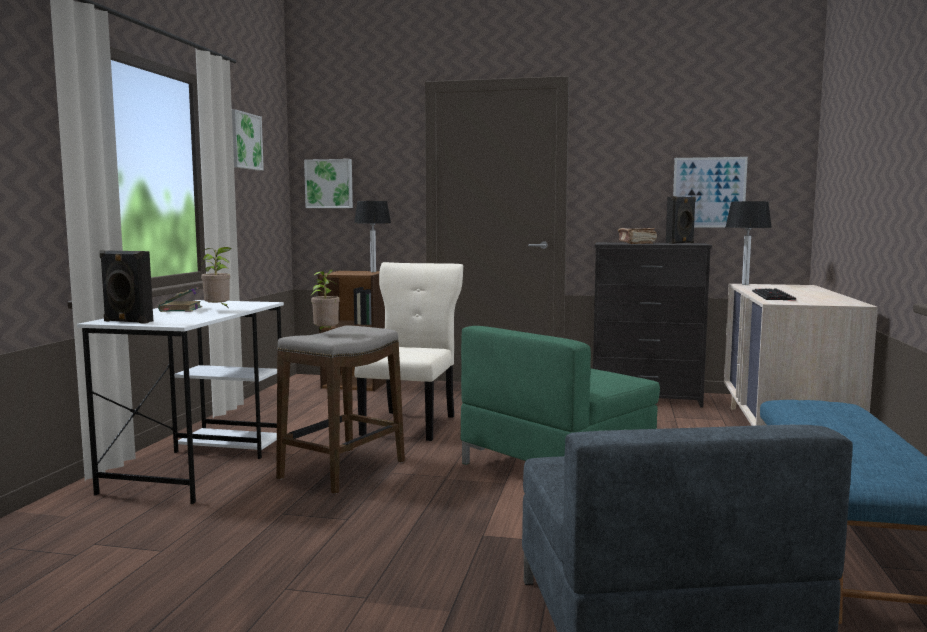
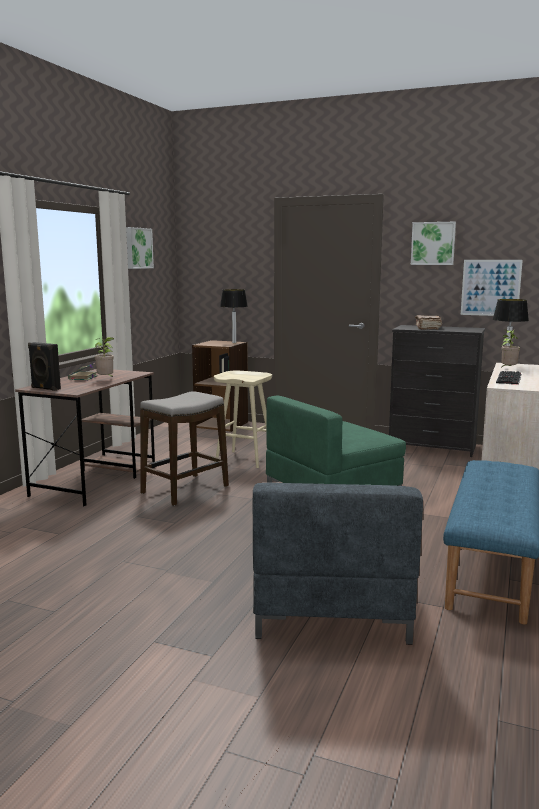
camera: 10 degrees right, 5 degrees up
(200, 465) = (96, 480): white desk -> brown desk
(326, 334) = (174, 398): potted plant -> potted plant (508, 369)
(329, 183) = (204, 275): picture -> picture (433, 243)
(411, 424) = (245, 459): beige chair -> beige stool
(680, 243) = (463, 328): black speaker -> none

